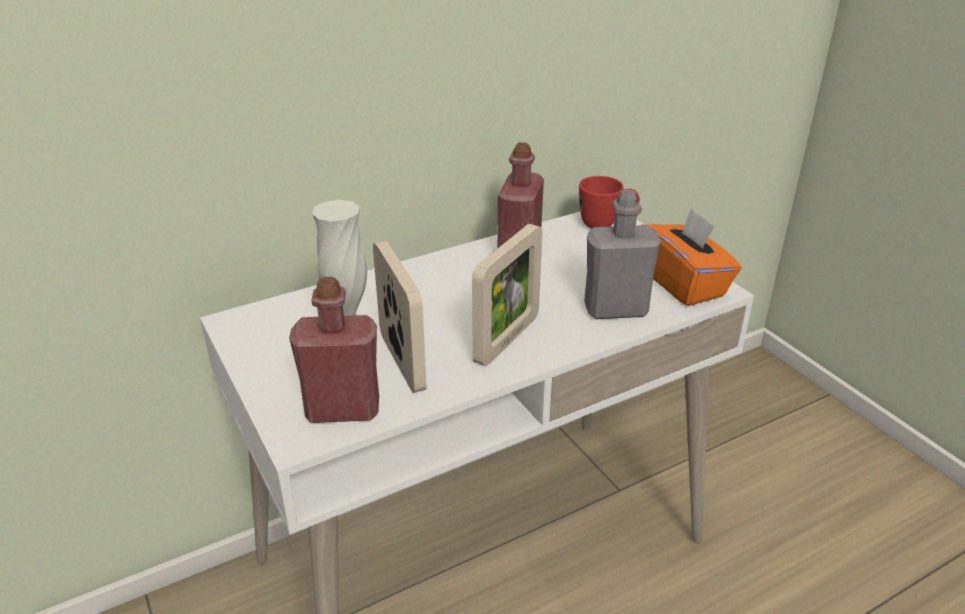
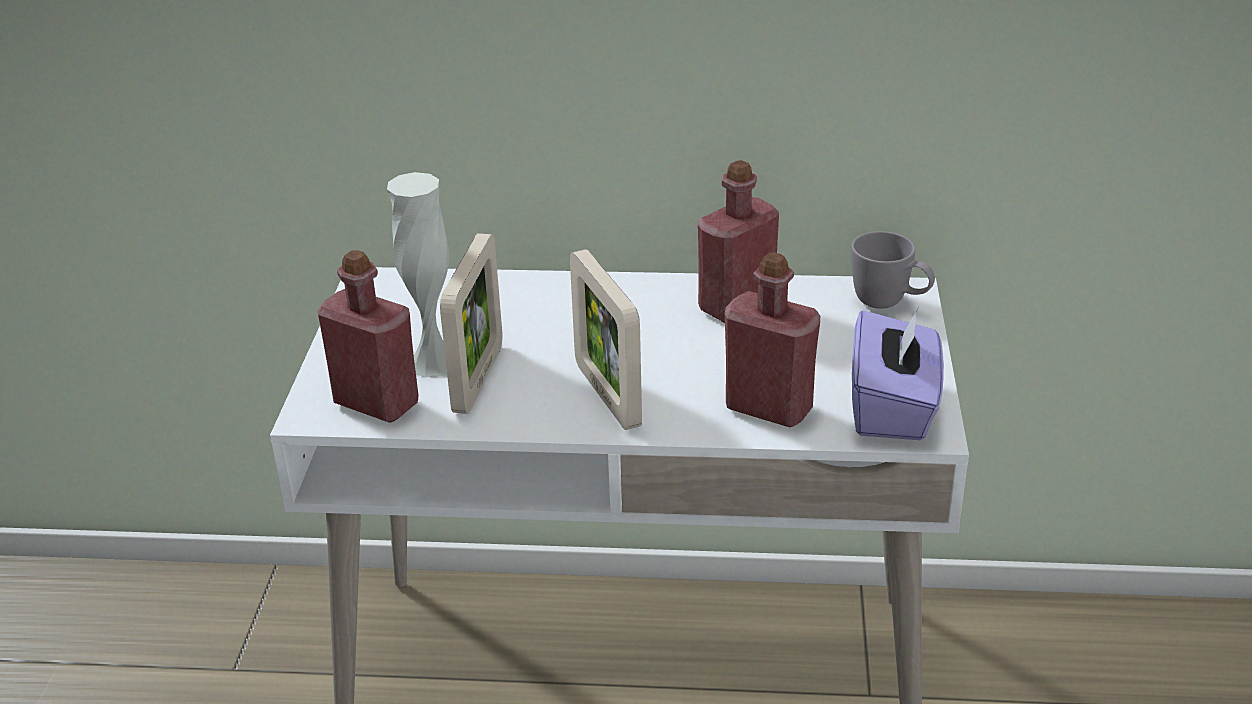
camera: 35 degrees right, 0 degrees up
(507, 339) = (607, 396): picture frame -> picture frame turned 90 degrees clockwise
(606, 224) = (890, 304): red mug -> grey mug
(615, 309) = (768, 408): grey bottle -> red bottle
(683, 283) = (893, 408): orange tissue box -> purple tissue box

